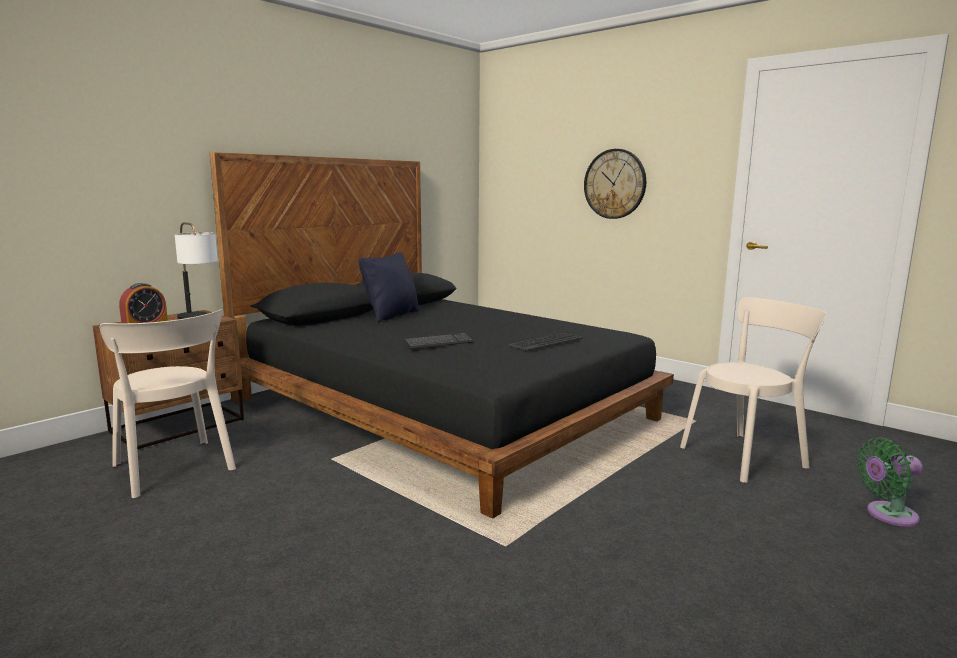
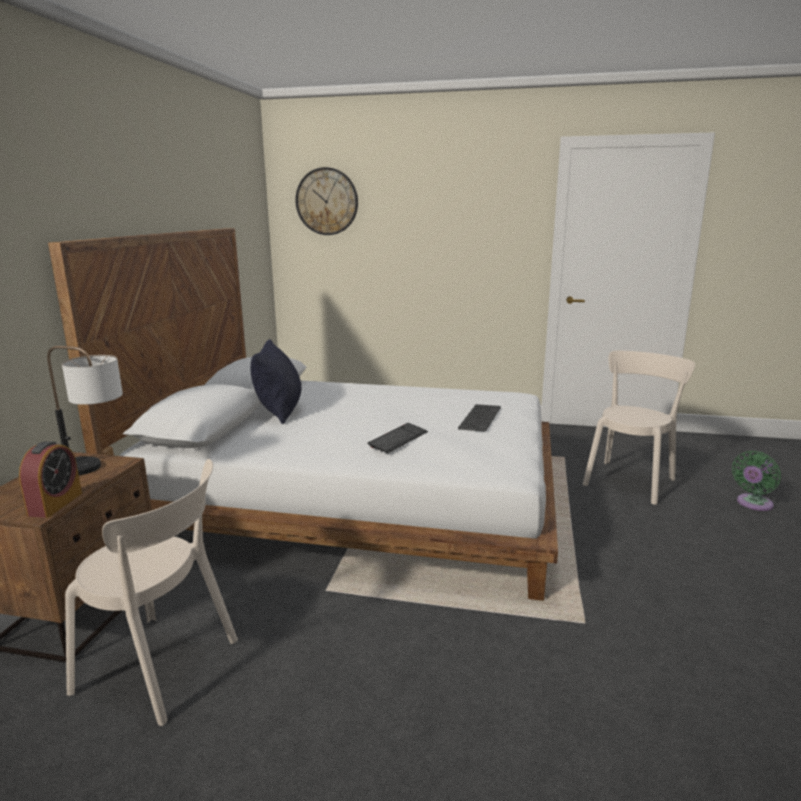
camera: 30 degrees left, 5 degrees up
(443, 408) = (357, 499): black bed -> white bed
(615, 184) = (435, 246): wall clock -> wall clock (327, 201)

